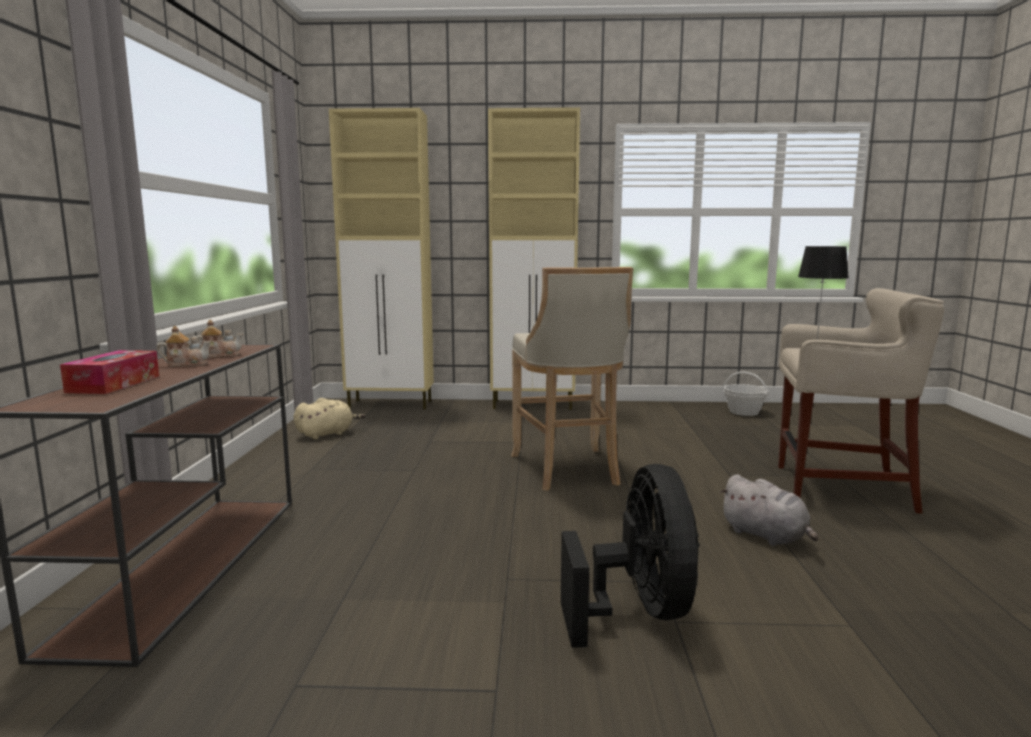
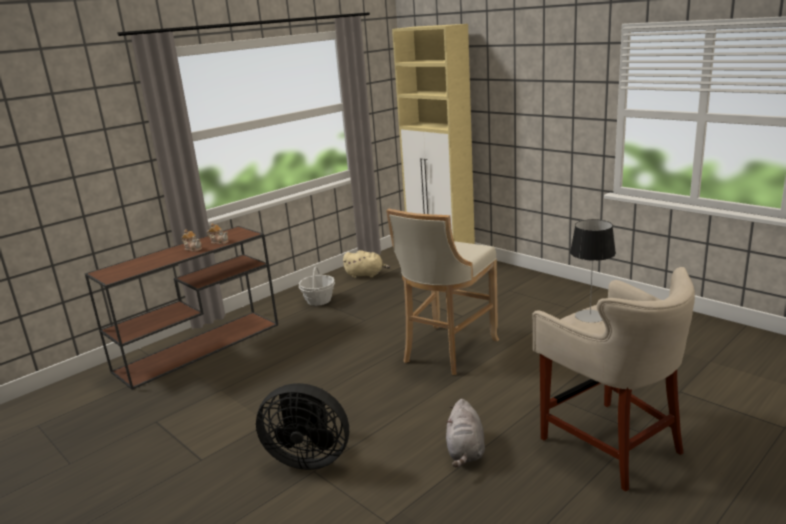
camera: 45 degrees right, 10 degrees up
(114, 384) = (144, 261): tissue box -> none
(533, 405) = (537, 279): beige cabinet -> none
(638, 612) = (308, 457): black fan -> black fan turned 60 degrees clockwise
(744, 412) = (715, 337): basket -> basket (319, 300)

